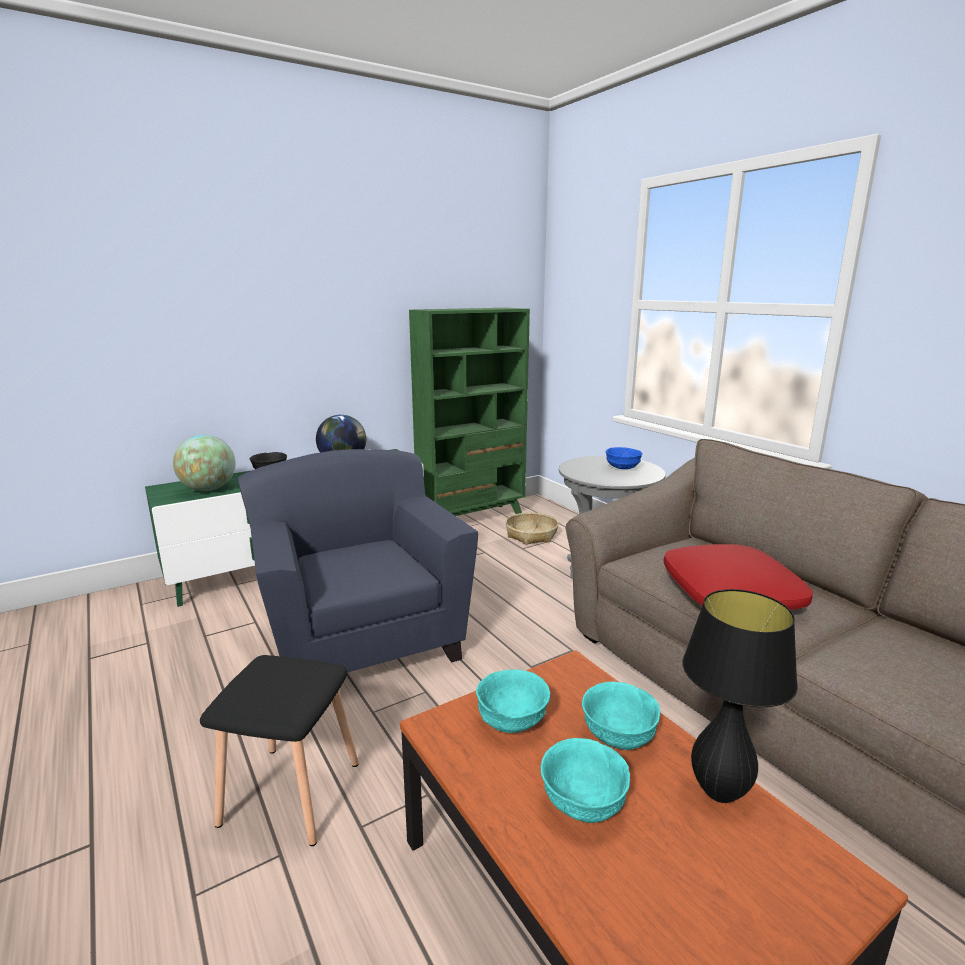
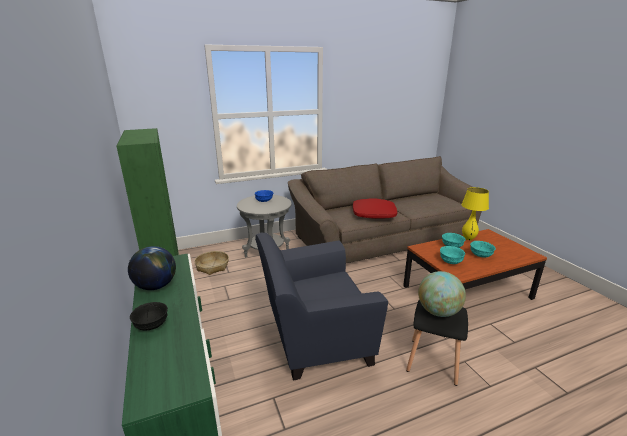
camera: 80 degrees left, 5 degrees up
(208, 489) = (179, 360): globe -> globe (438, 312)
(719, 791) = (468, 238): black table lamp -> yellow table lamp

